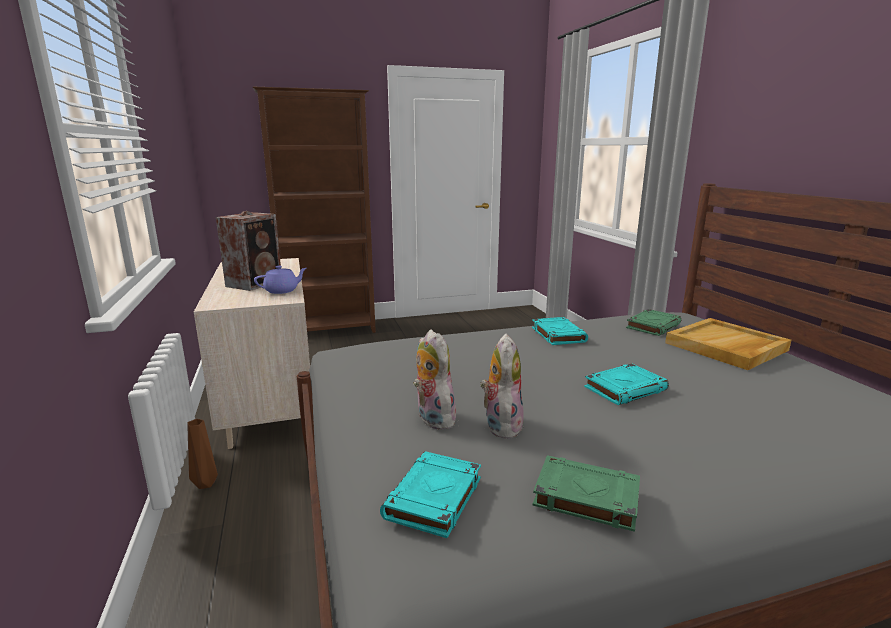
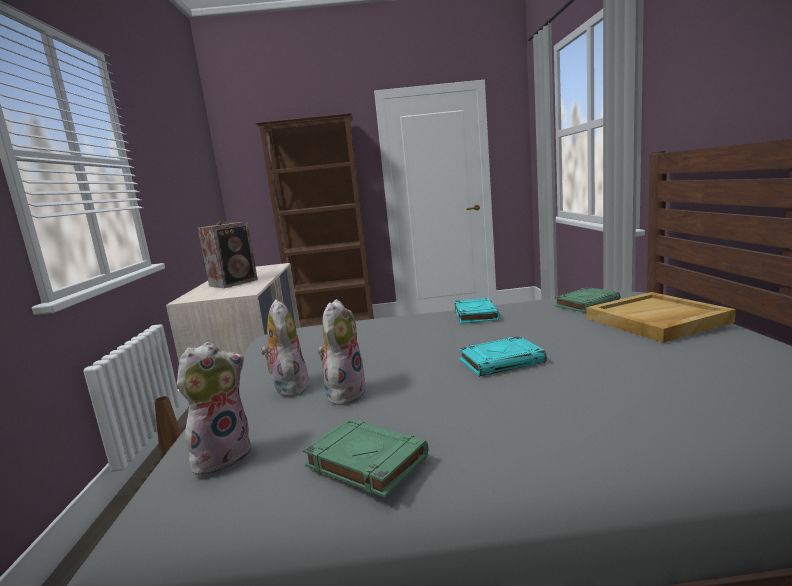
camera: 15 degrees right, 5 degrees down
(282, 291) = (249, 287): purple teapot -> none
(433, 499) = (223, 455): turquoise book -> plush toy

